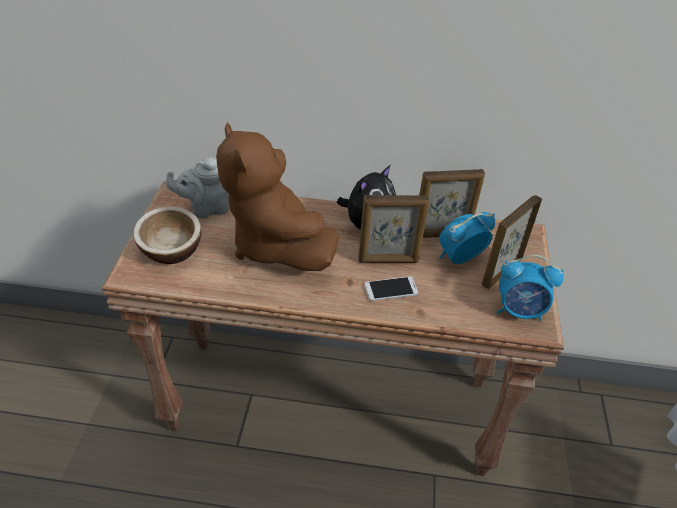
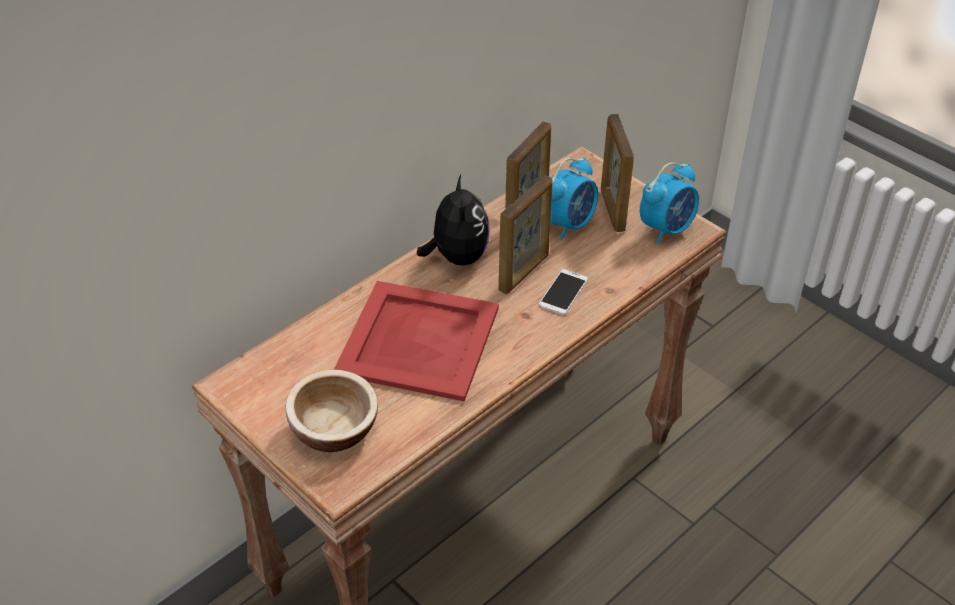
camera: 50 degrees left, 0 degrees up
(207, 208) = (293, 367): grey teapot -> none
(276, 245) = (417, 341): brown plush toy -> red tray
(459, 257) = (569, 224): alarm clock -> alarm clock turned 150 degrees counterclockwise

